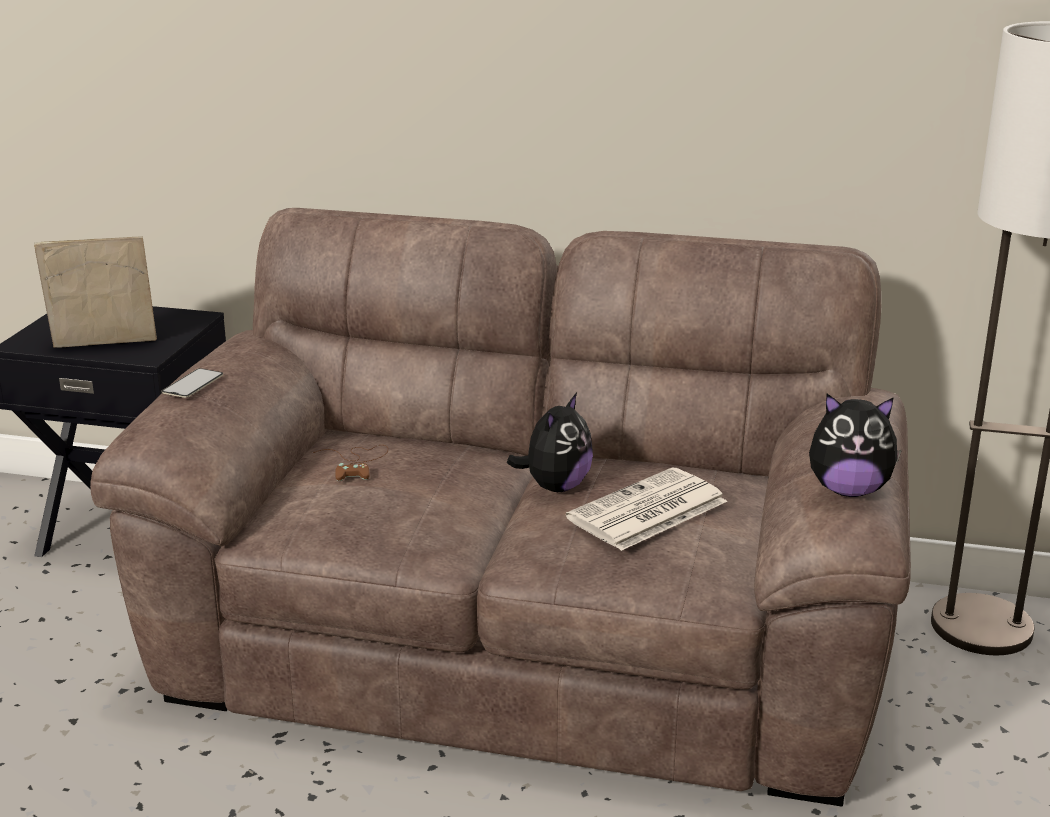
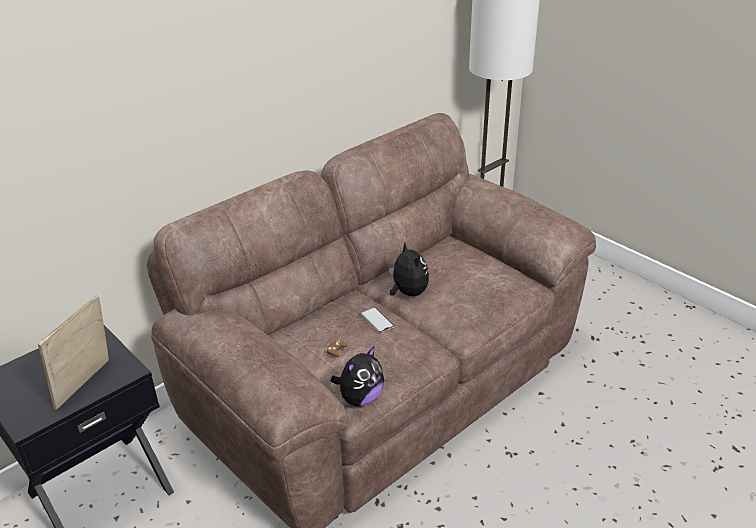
camera: 55 degrees left, 10 degrees up
(192, 384) = (243, 358): phone -> phone (377, 320)
(646, 511) = (464, 277): newspaper -> none
(848, 490) = (548, 218): plush toy -> plush toy (360, 398)

